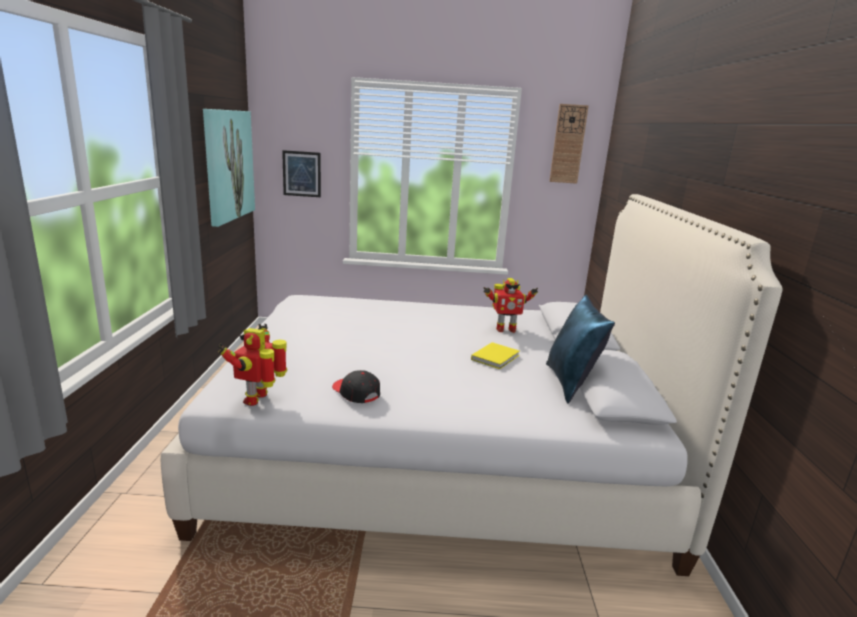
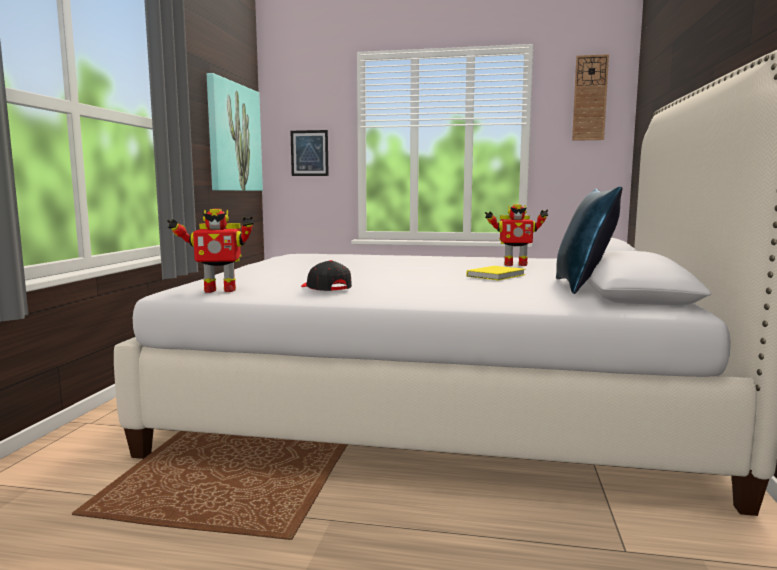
camera: 10 degrees right, 10 degrees down
(258, 398) = (219, 290): toy robot -> toy robot turned 120 degrees counterclockwise

